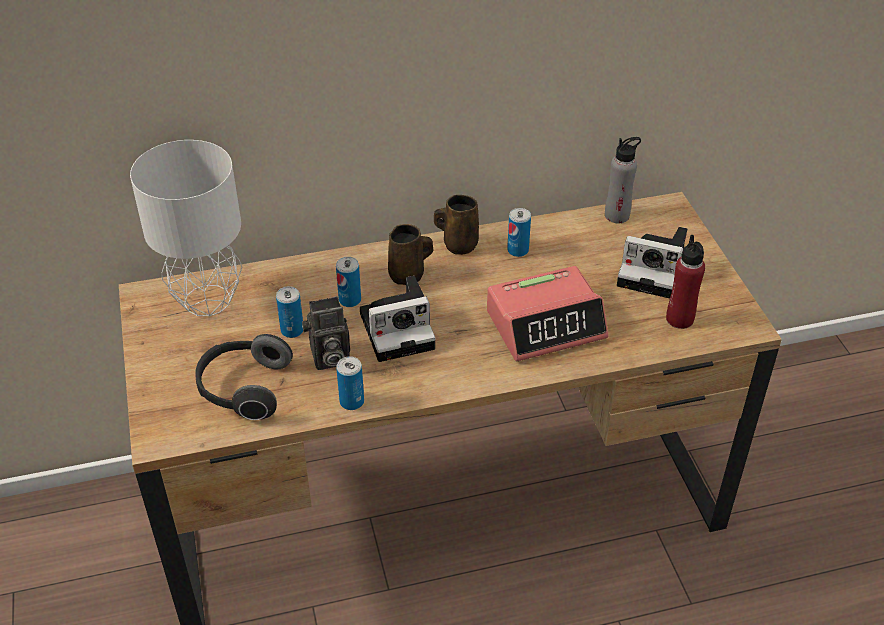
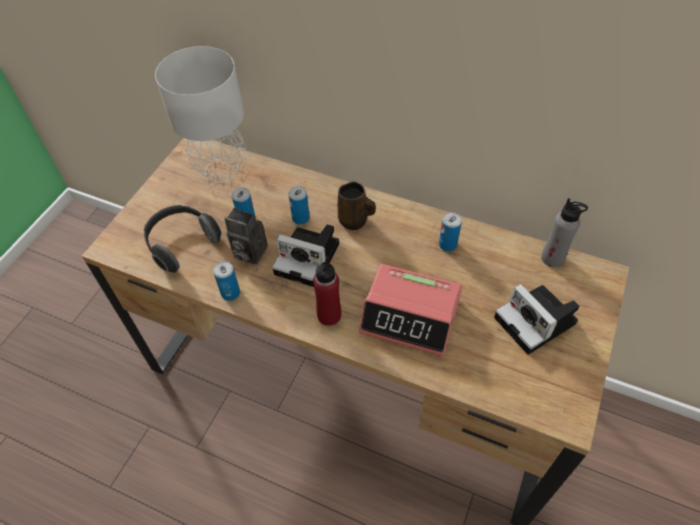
camera: 40 degrees right, 10 degrees up
(458, 244) = (410, 217): brown mug -> none
(679, 319) = (517, 376): red bottle -> red bottle (329, 315)

